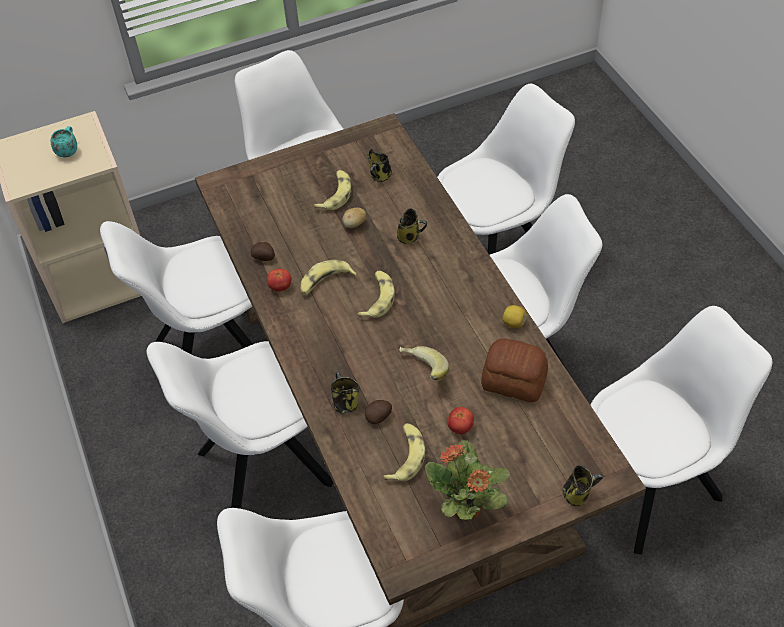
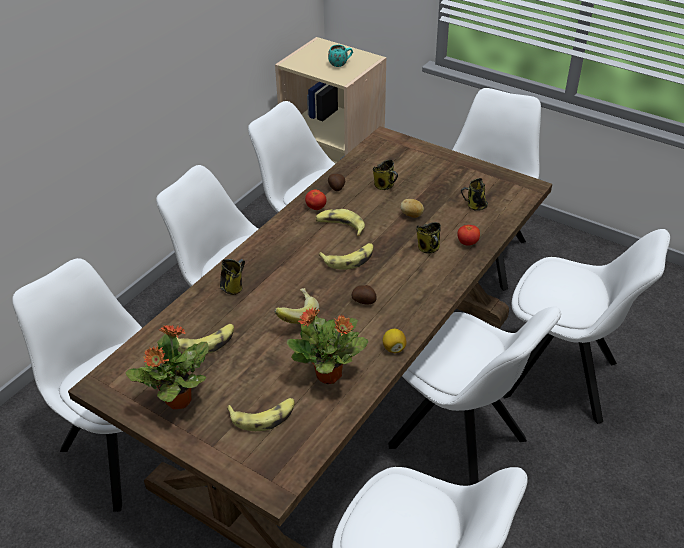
camera: 55 degrees right, 10 degrees down
(335, 194) = (432, 193): banana -> banana (263, 416)
(379, 416) = (234, 310): potato -> potato (364, 301)
(460, 427) = (257, 361): tomato -> tomato (467, 243)
(514, 382) = (329, 375): bread -> potted plant
(578, 494) = (238, 469): mug -> mug (385, 186)

